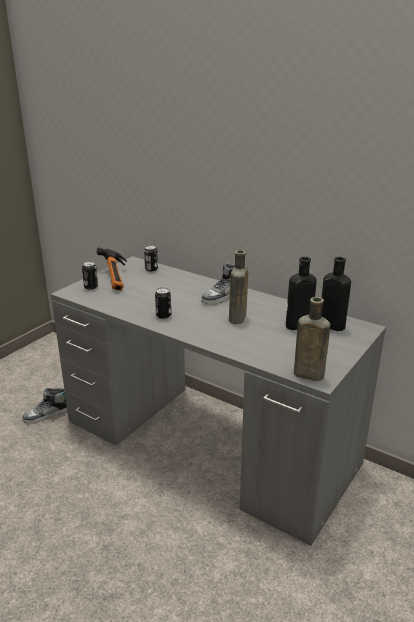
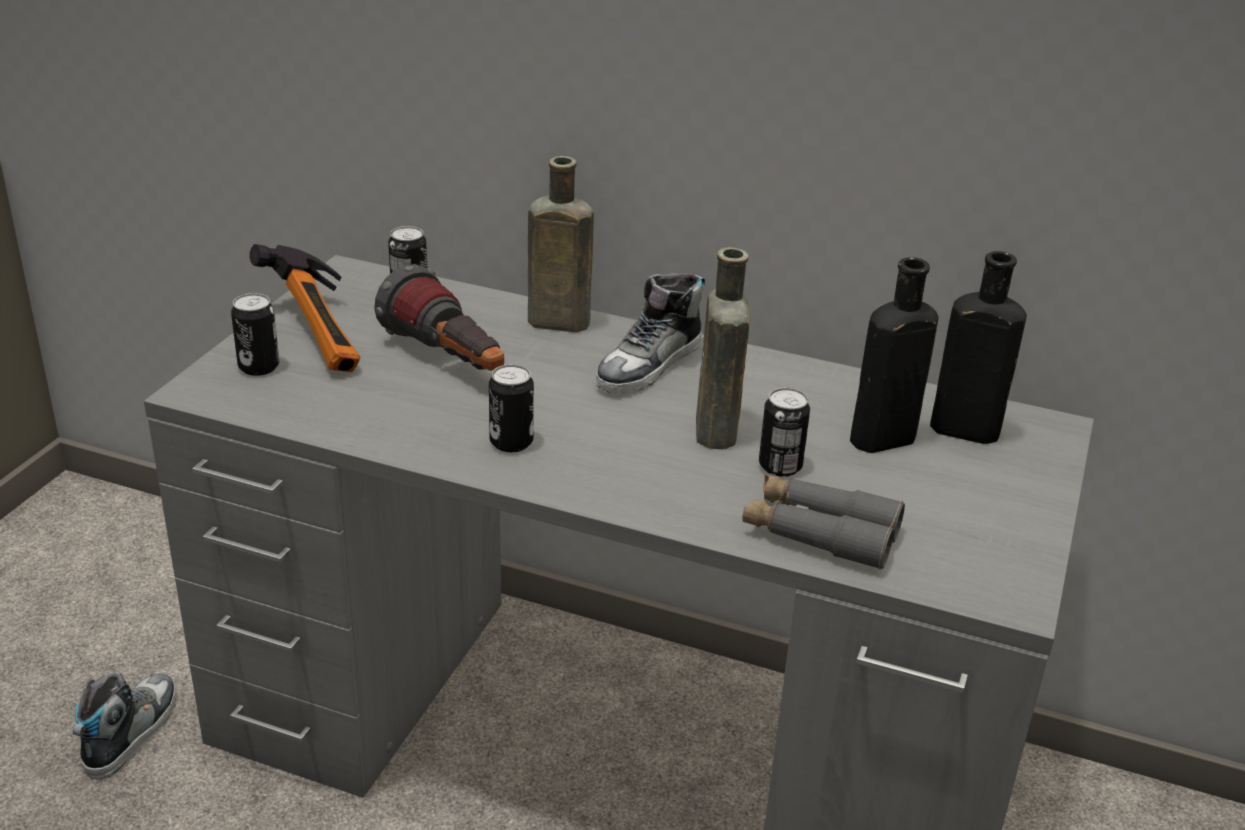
camera: 15 degrees left, 5 degrees up
(47, 414) = (131, 731): shoe -> shoe turned 150 degrees clockwise
(154, 290) = (448, 361): none -> flashlight
(255, 331) = (780, 466): none -> can
(258, 352) = (820, 533): none -> grey binoculars
(306, 374) = (970, 585): brown bottle -> brown bottle (554, 322)

